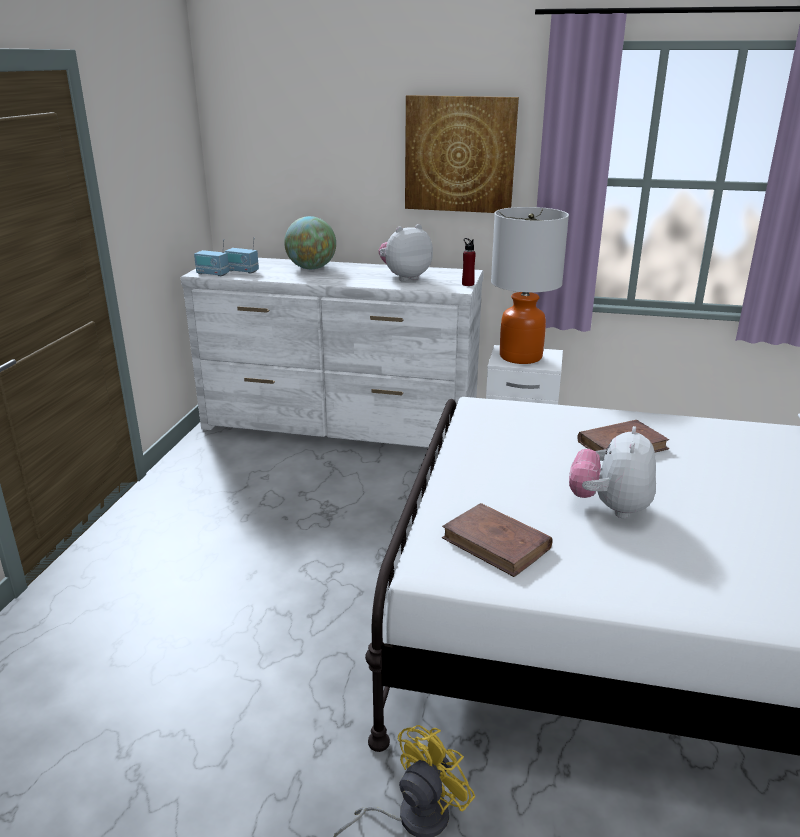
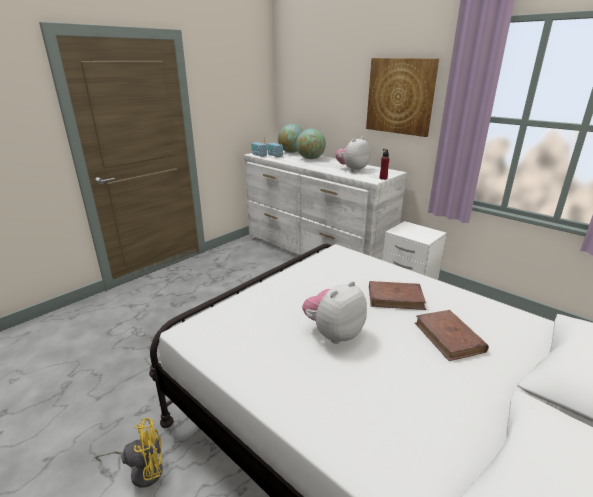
camera: 30 degrees right, 0 degrees up
(260, 261) = (291, 152): none -> globe
(404, 277) = (352, 170): plush toy -> plush toy turned 45 degrees counterclockwise
(496, 543) = (239, 330): brown book -> brown book (449, 337)
(521, 357) = (412, 231): table lamp -> none

